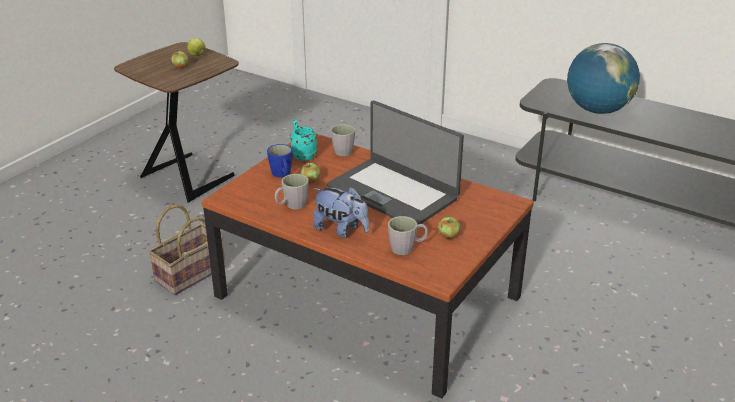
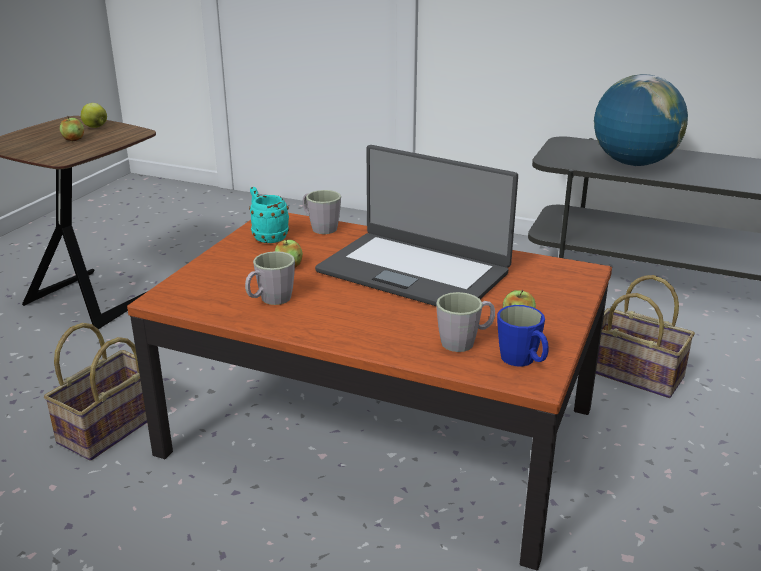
camera: 10 degrees left, 5 degrees down
(282, 175) = (245, 263): blue mug -> blue mug (523, 361)
(341, 230) = (356, 326): plush toy -> none
(566, 274) = (637, 374): none -> basket

